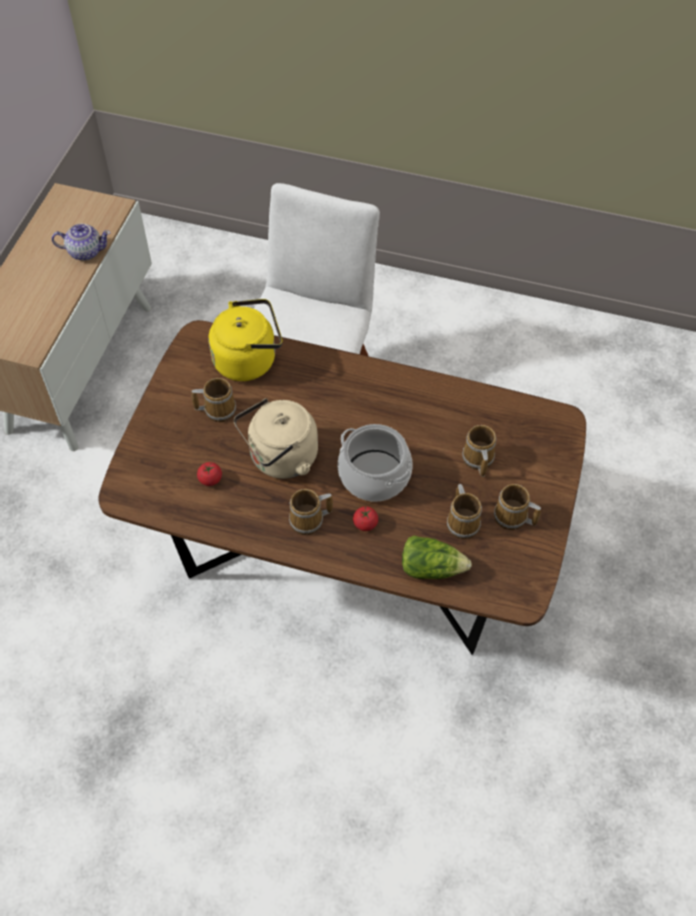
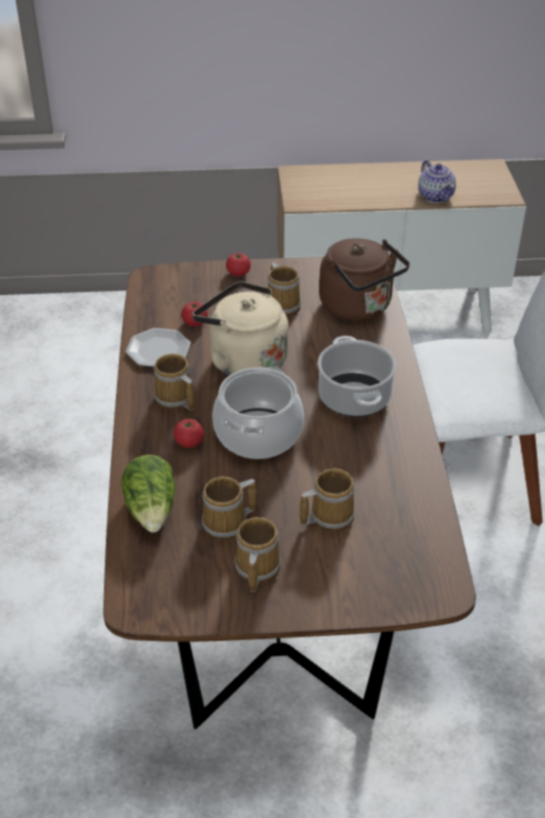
camera: 70 degrees right, 15 degrees down
(152, 427) = (238, 273): none -> tomato
(235, 516) = (158, 350): none -> plate
(248, 359) = (359, 308): yellow kettle -> brown kettle
(360, 401) = (355, 398): none -> cooking pot

